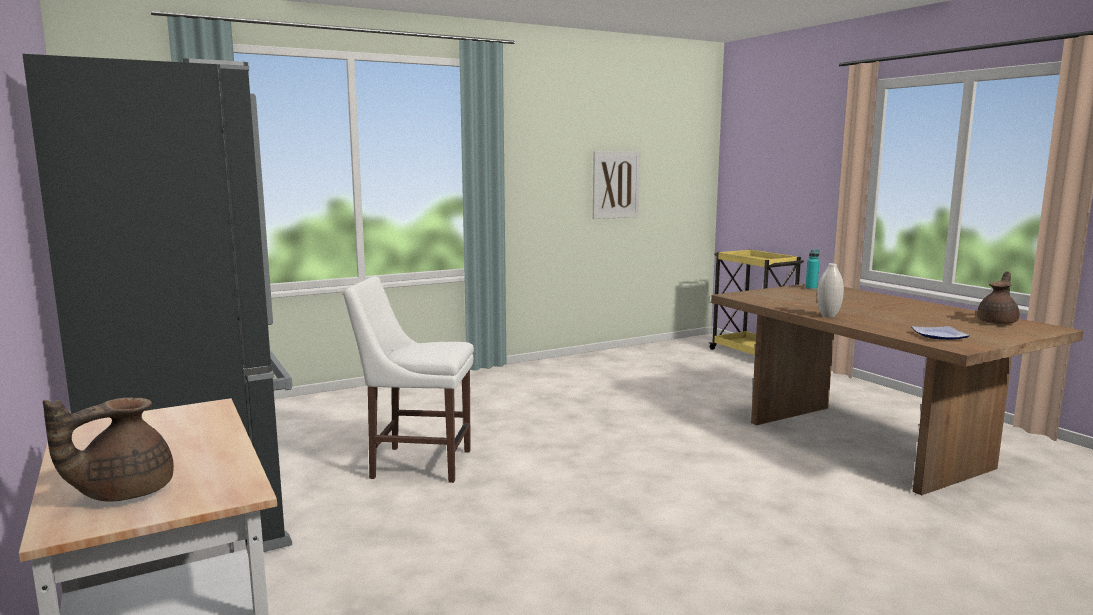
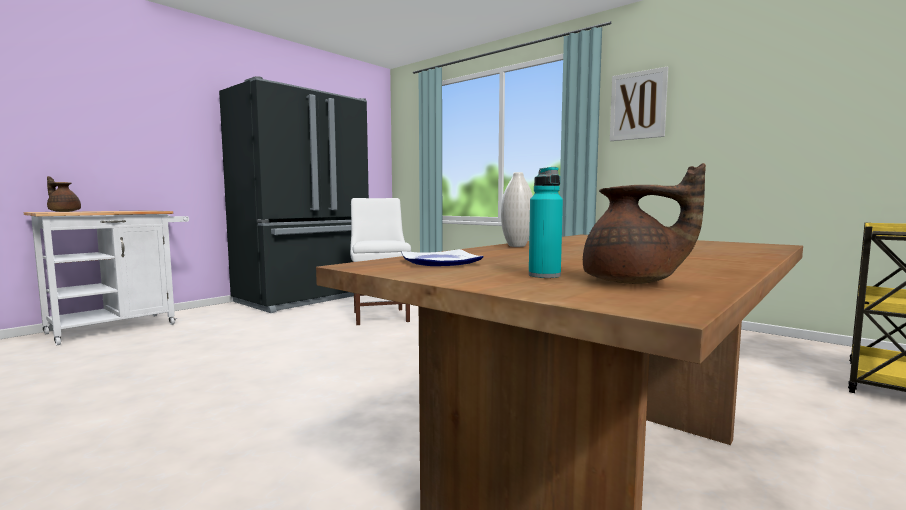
camera: 70 degrees right, 5 degrees down
(615, 184) = (742, 142): picture -> picture (638, 105)
(811, 288) = (723, 243): turquoise bottle -> turquoise bottle (544, 275)

